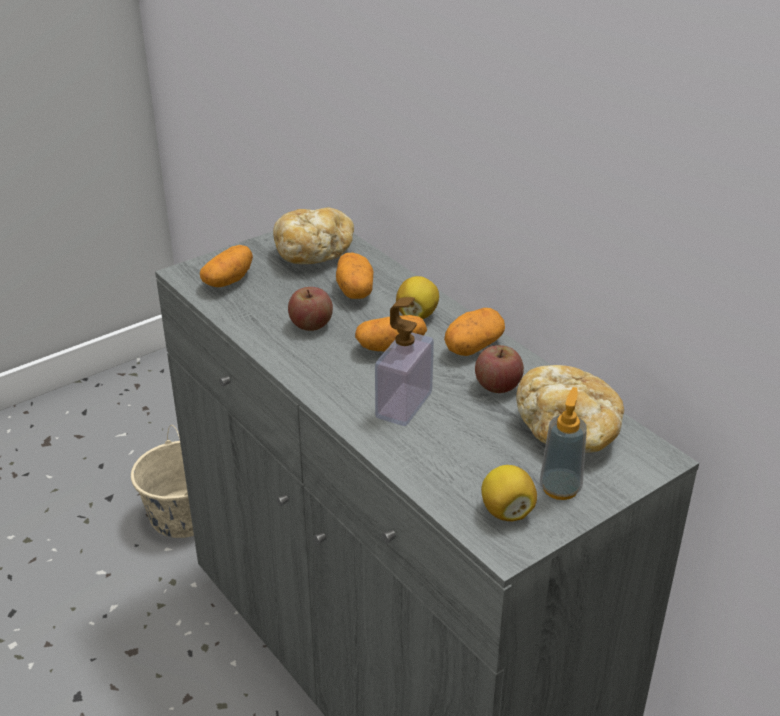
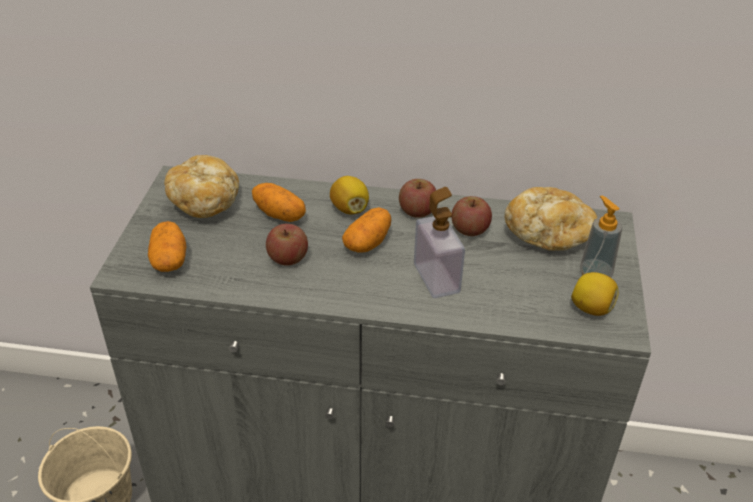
camera: 45 degrees left, 5 degrees up
(473, 346) = (417, 211): potato -> apple

